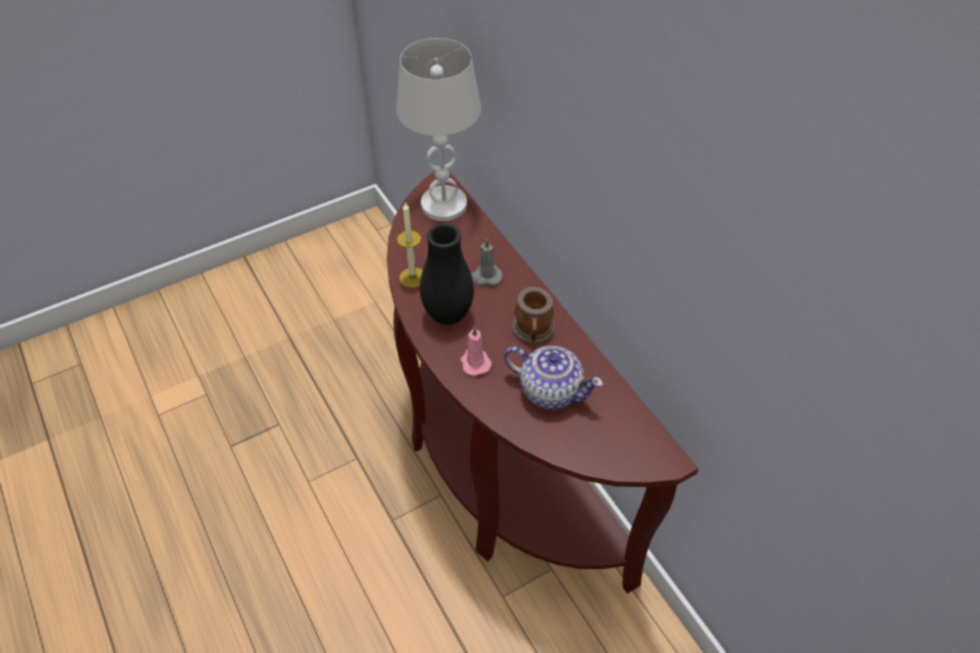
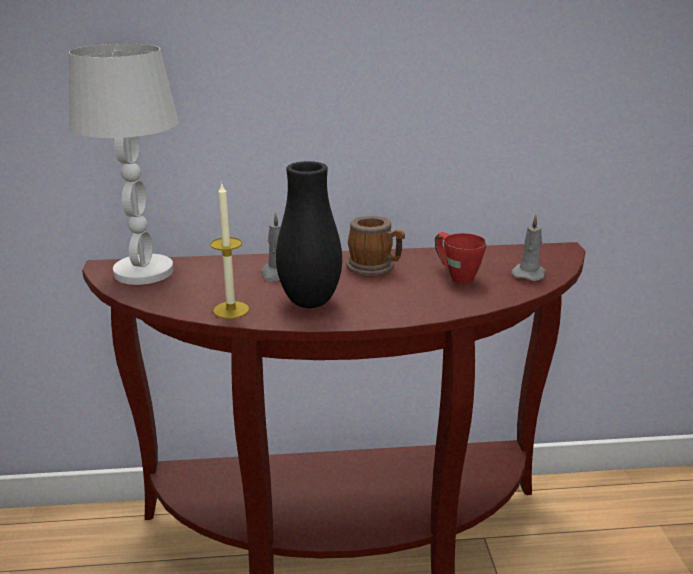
camera: 65 degrees left, 25 degrees down
(474, 362) = (389, 302): pink candle -> none
(550, 390) = (455, 276): teapot -> red mug
(588, 443) = (529, 274): none -> grey candle

